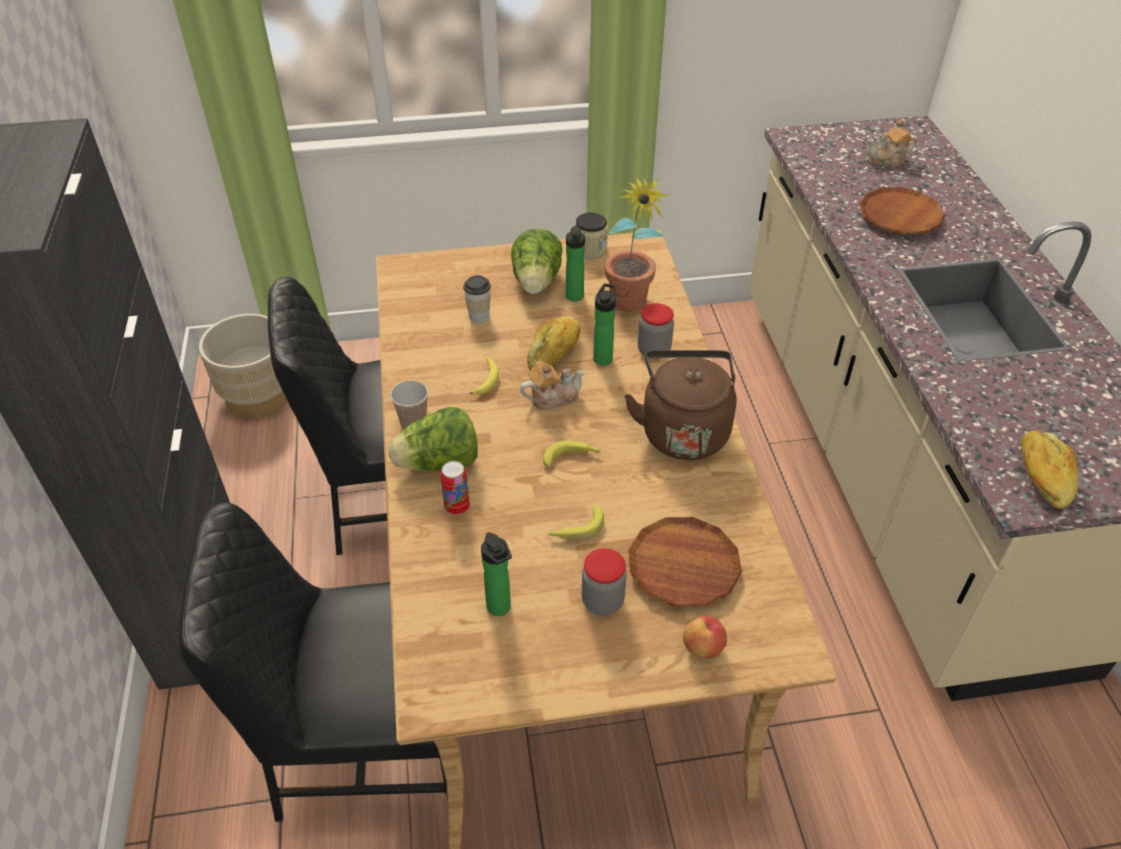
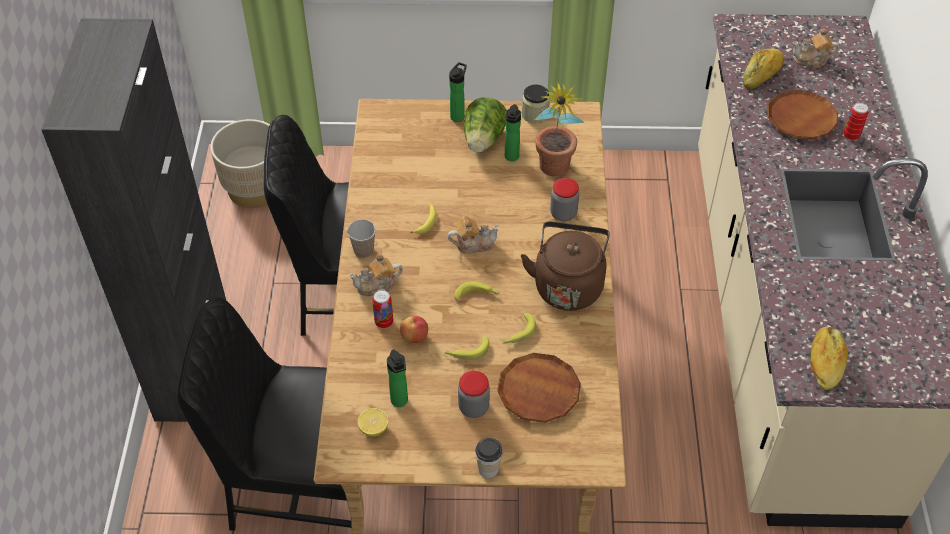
camera: 10 degrees right, 5 degrees up
(439, 463) = (377, 286): lettuce -> teapot
(471, 651) = (373, 428): none -> lemon
(479, 316) = (431, 164): cup -> cup (488, 469)
(554, 353) = (483, 205): bread -> bread (762, 75)
(603, 357) = (522, 214): bottle -> bottle (458, 115)
(636, 497) = (518, 333): none -> banana
(703, 647) = (536, 451): apple -> apple (414, 337)
(962, 227) = (851, 136): none -> can

